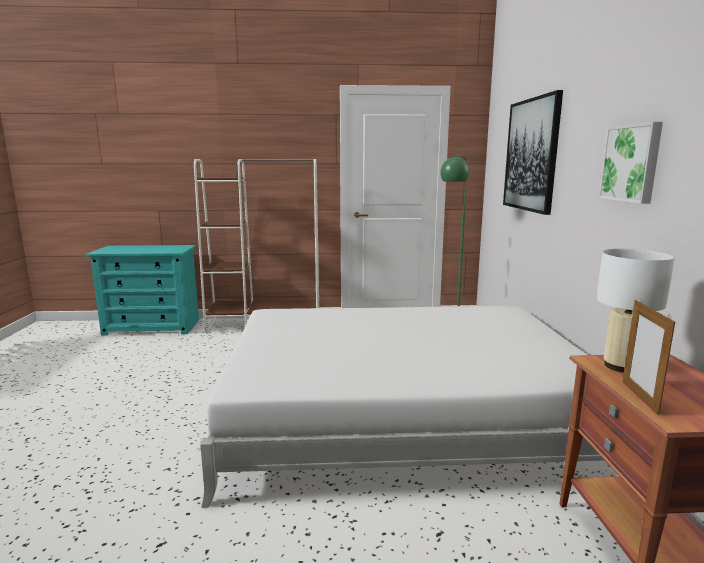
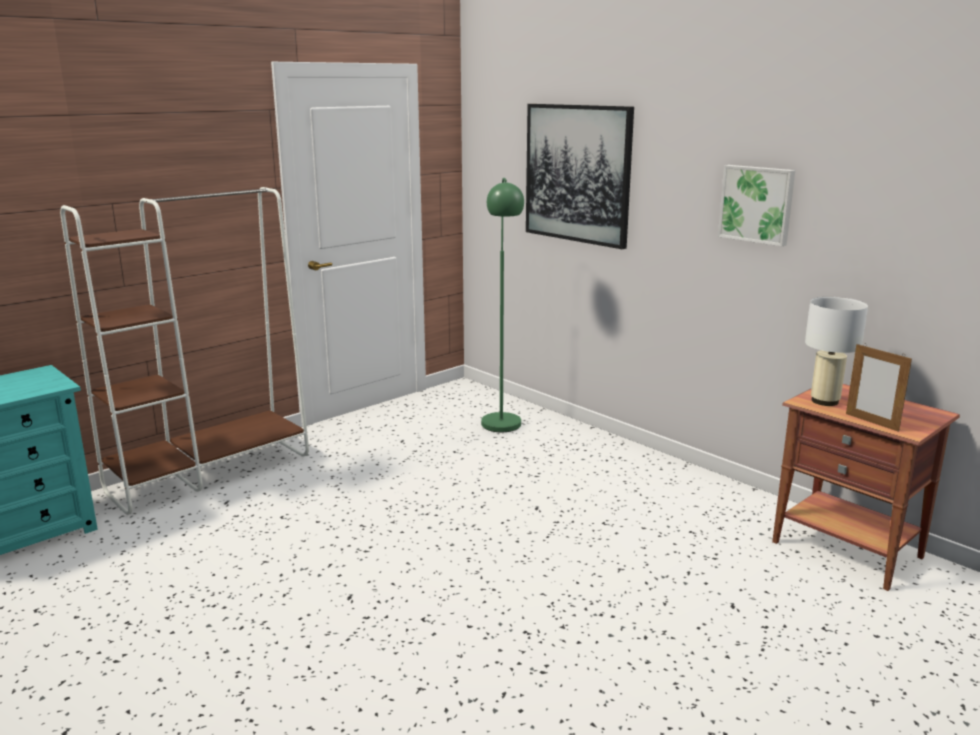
camera: 40 degrees left, 5 degrees up
(400, 415) = (561, 523): white bed -> none

